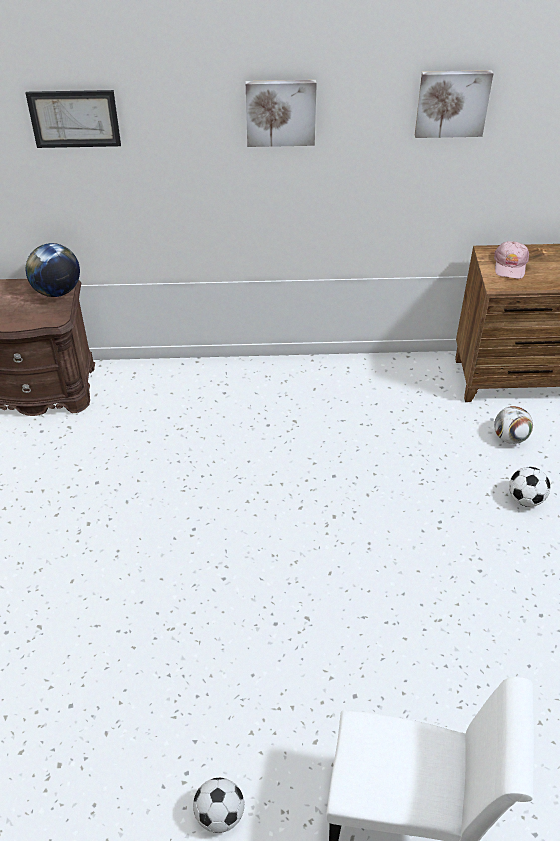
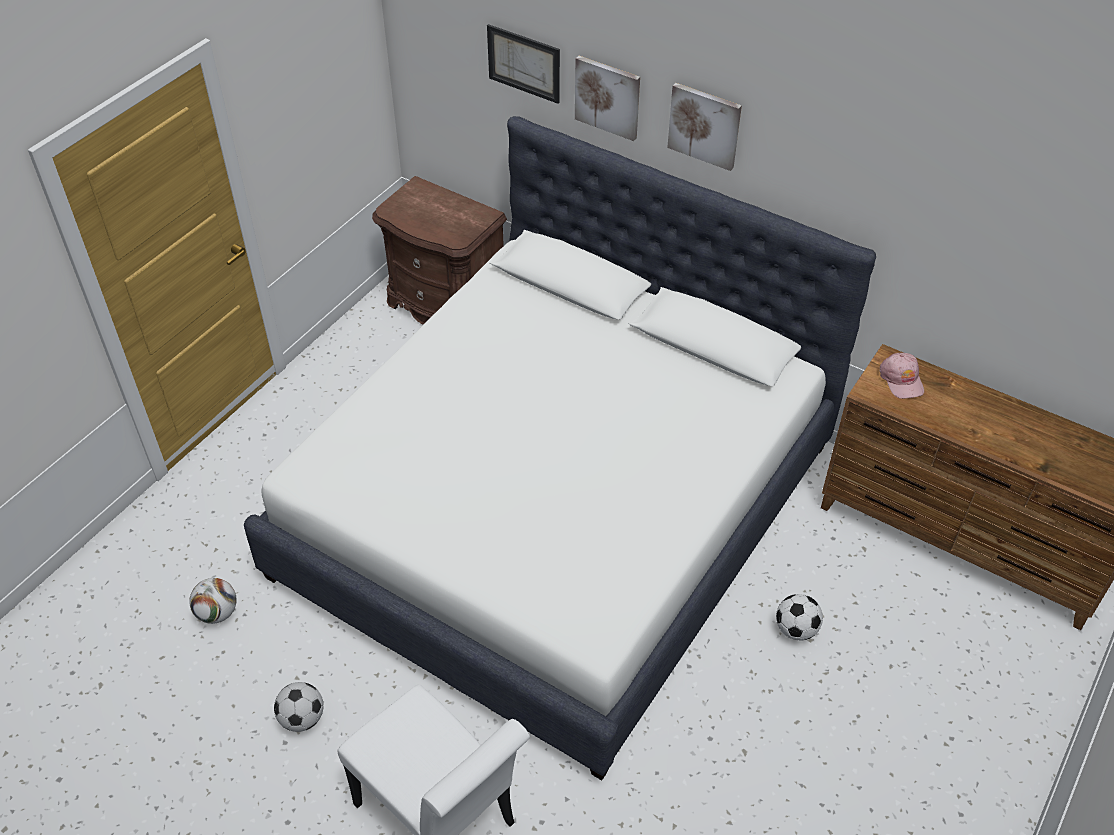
camera: 35 degrees right, 0 degrees up
(57, 290) = (478, 217): globe -> none
(279, 507) = (557, 509): none -> white bed
(452, 103) = (876, 180): picture -> picture (608, 97)
(510, 265) = (901, 380): pink cap -> pink cap turned 60 degrees counterclockwise
(510, 437) = (835, 565): football -> football (217, 613)

